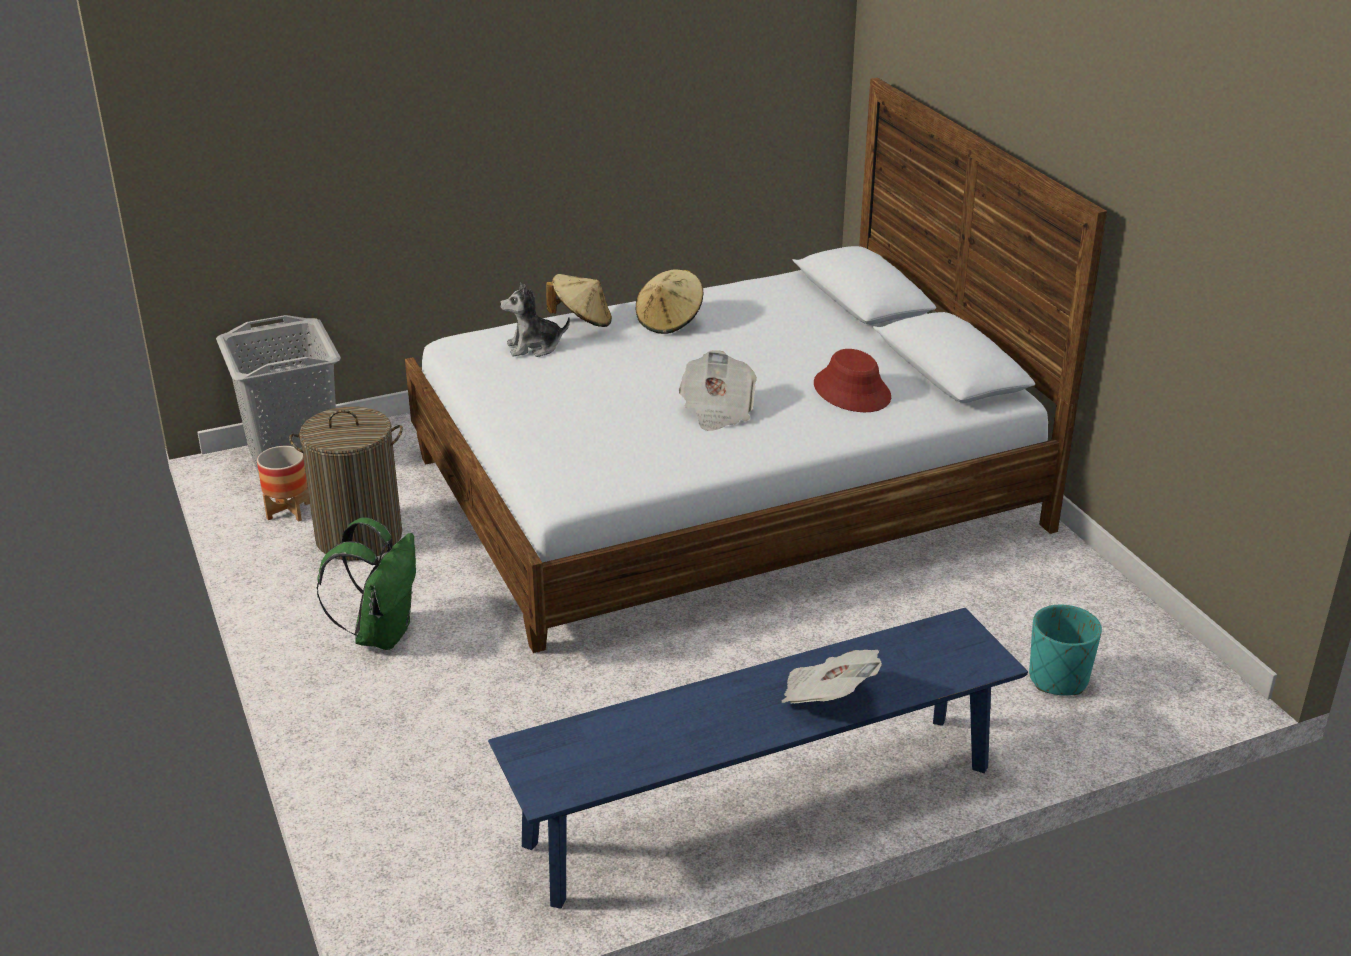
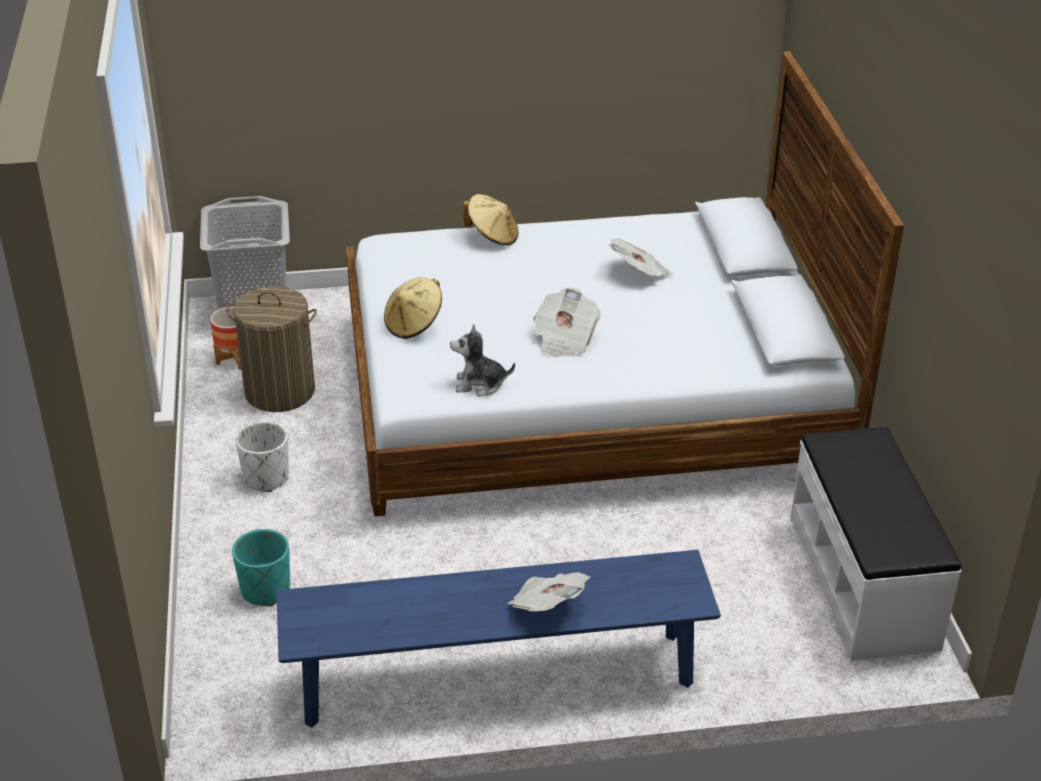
camera: 15 degrees right, 5 degrees up
(381, 633) = (266, 478): green backpack -> white planter
(534, 347) = (442, 256): plush toy -> plush toy (480, 384)
(669, 321) = (565, 247): beige hat -> beige hat (414, 325)
(765, 336) = (640, 273): none -> newspaper
(852, 391) = (687, 338): red hat -> none
(1058, 679) = (790, 619): turquoise planter -> turquoise planter (265, 590)
(1114, 626) = (864, 581): none -> white bench

